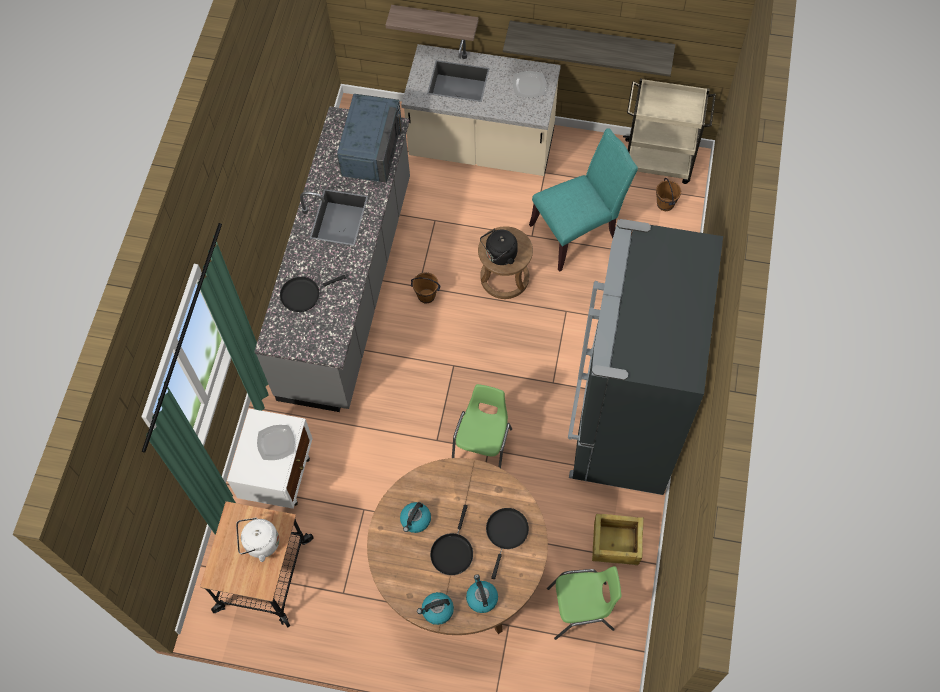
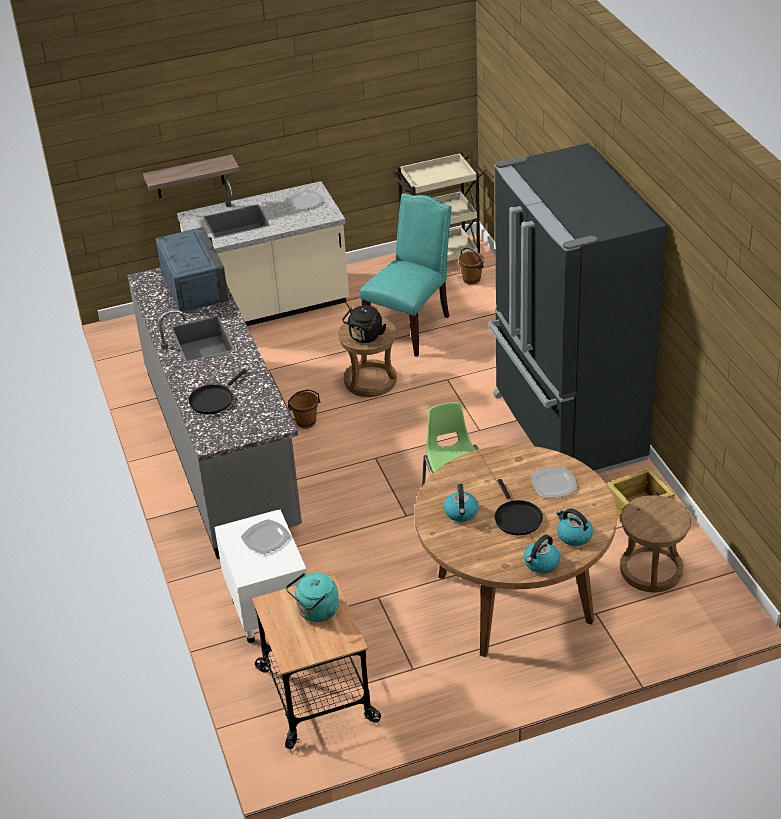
camera: 30 degrees left, 25 degrees down
(259, 543) = (316, 612): white kettle -> turquoise kettle
(506, 533) = (554, 484): black frying pan -> plate
(581, 610) = (651, 570): green chair -> brown stool
(590, 42) = (343, 142): shelf -> none

